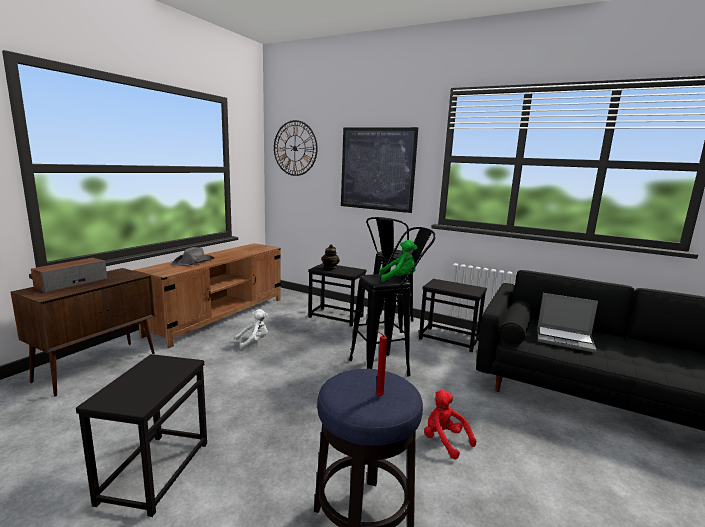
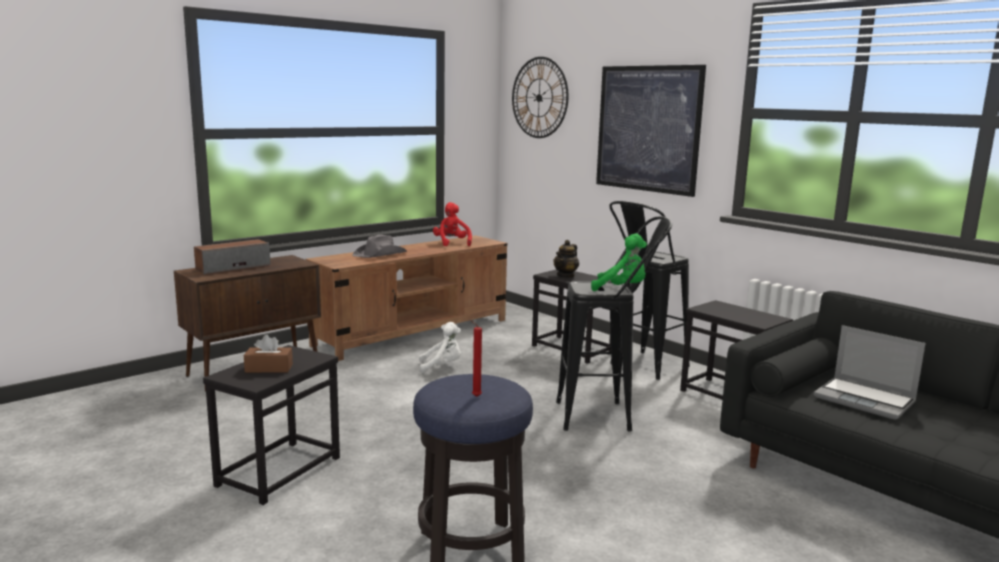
camera: 20 degrees right, 0 degrees up
(143, 384) = (269, 368): none -> brown tissue box
(444, 441) = (625, 505): red plush toy -> red plush toy (451, 243)

